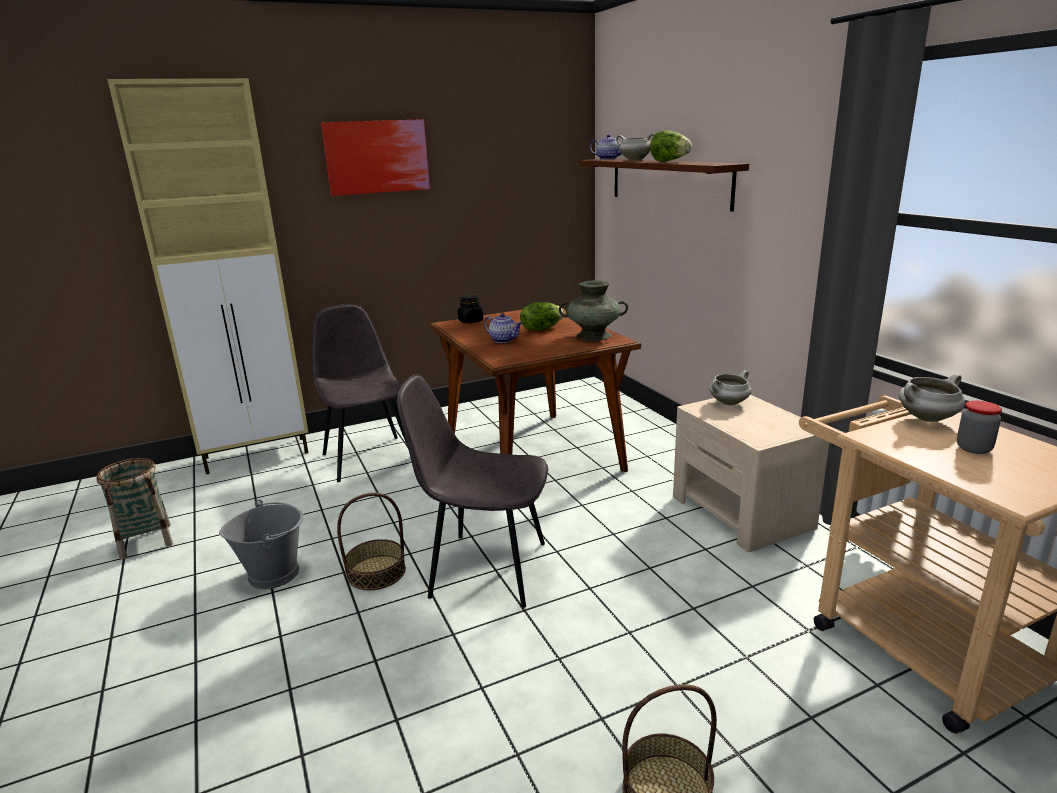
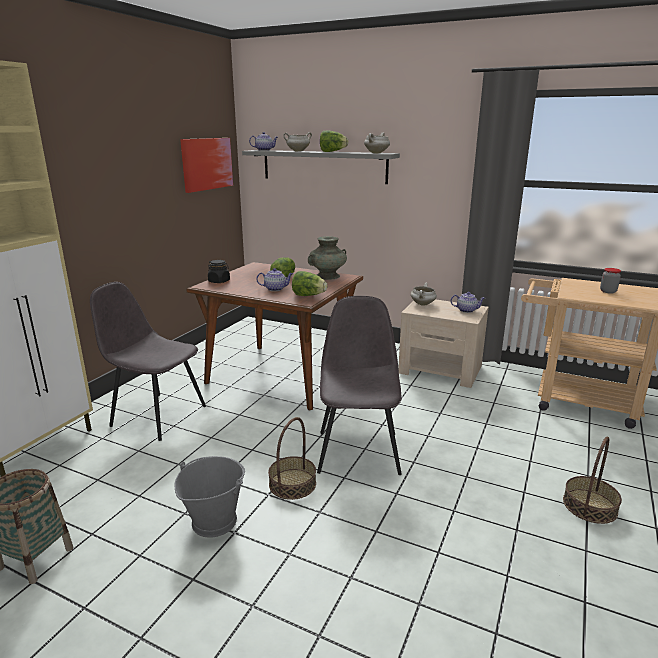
camera: 40 degrees left, 0 degrees up
(377, 157) = (103, 146): picture -> picture (207, 164)
(485, 569) = (358, 451): grey chair -> grey chair turned 120 degrees clockwise
(519, 355) = (308, 296): none -> lettuce
(668, 182) = (323, 166): brown shelf -> grey shelf
(780, 427) = (467, 310): none -> teapot
(927, 419) = (572, 283): white cooking pot -> white cooking pot (376, 153)

